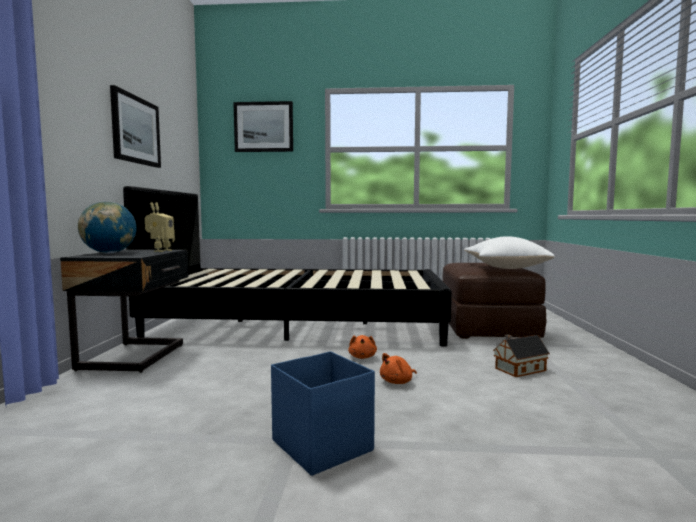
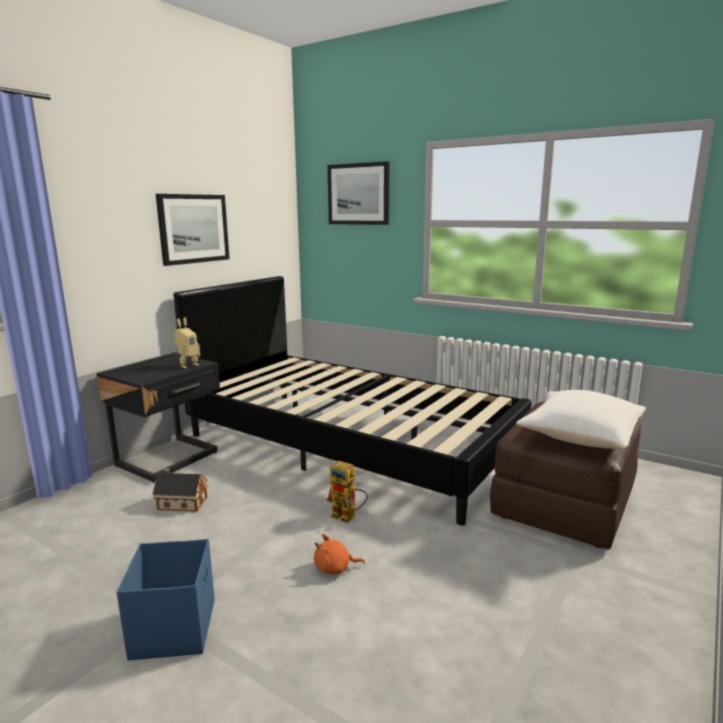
camera: 30 degrees right, 10 degrees up
(109, 253) = (143, 366): globe -> none
(362, 357) = (348, 517): orange plush toy -> toy robot
(518, 369) = (496, 596): toy house -> toy house (181, 503)

